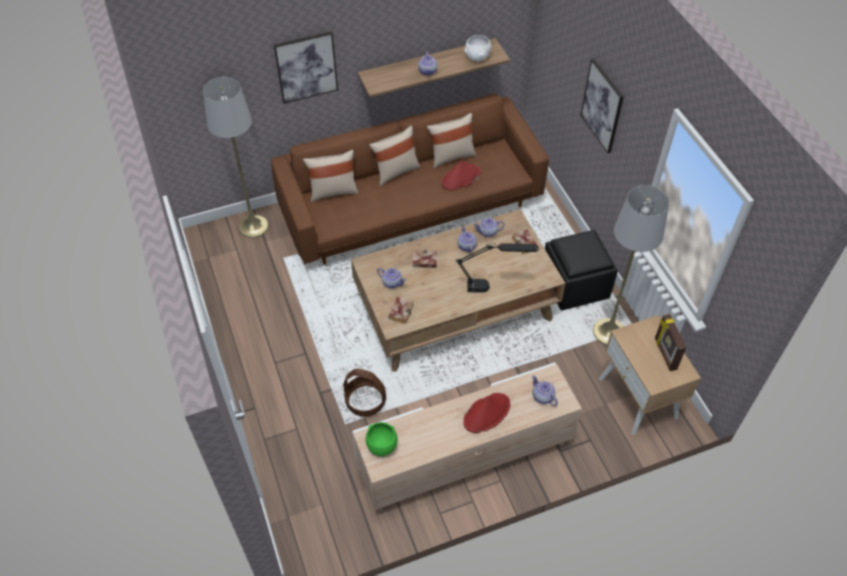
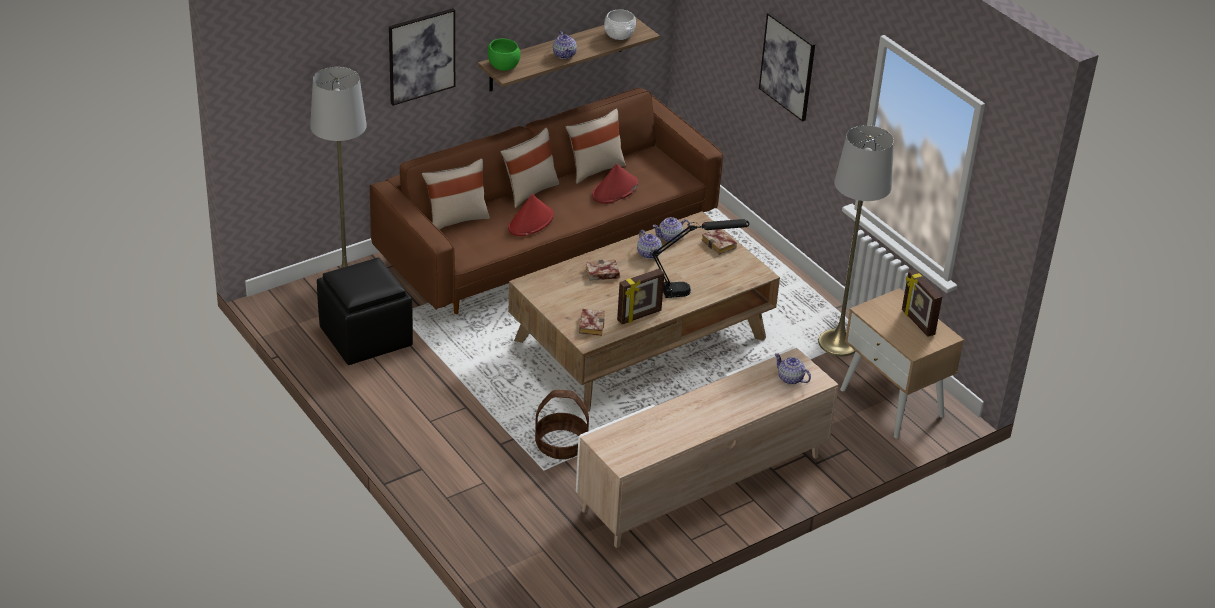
camera: 15 degrees left, 15 degrees down
(381, 445) = (618, 443): green bowl -> green bowl (503, 66)
(391, 282) = (569, 298): teapot -> none
(441, 308) = (639, 316): none -> picture frame
(487, 413) = (731, 400): red hat -> red hat (531, 222)
(575, 285) = (783, 302): black ottoman -> black ottoman (367, 338)

